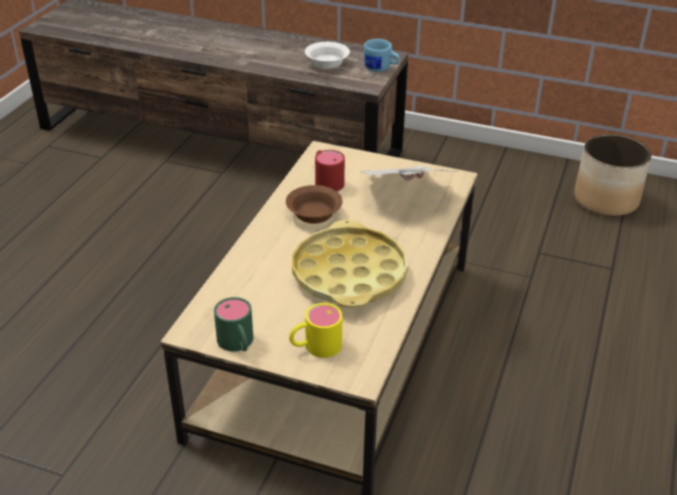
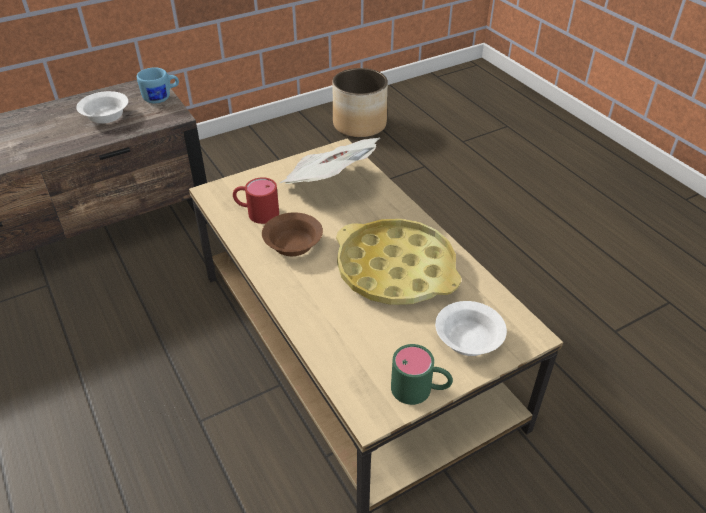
camera: 50 degrees left, 5 degrees up
(315, 347) = (469, 341): yellow mug -> white bowl

